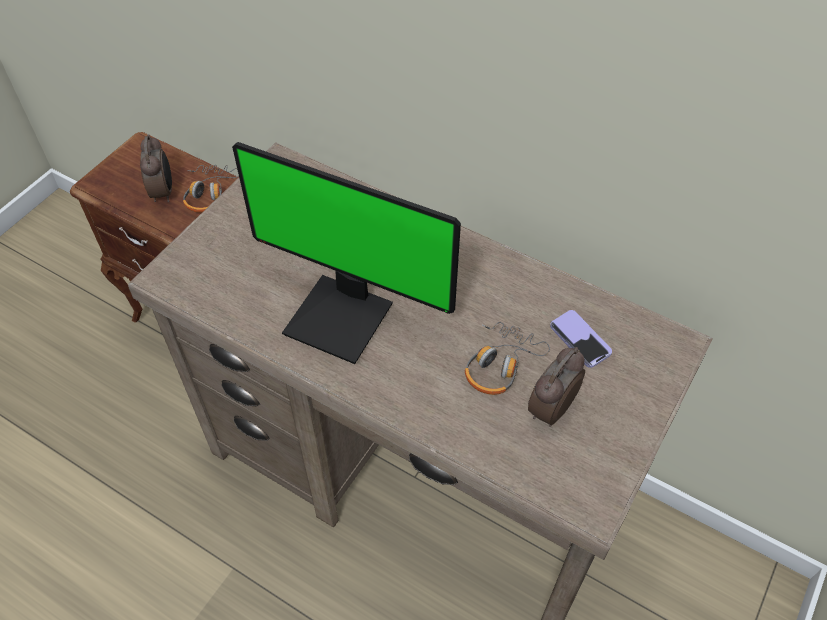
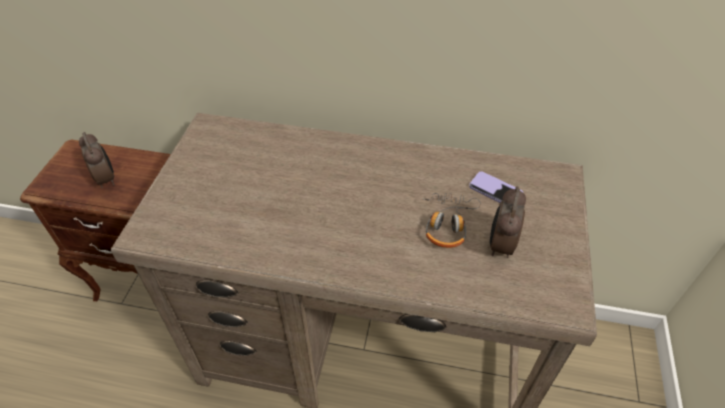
camera: 20 degrees left, 5 degrees down
(210, 193) = (147, 170): headphones -> none
(342, 316) = (309, 224): monitor -> none

